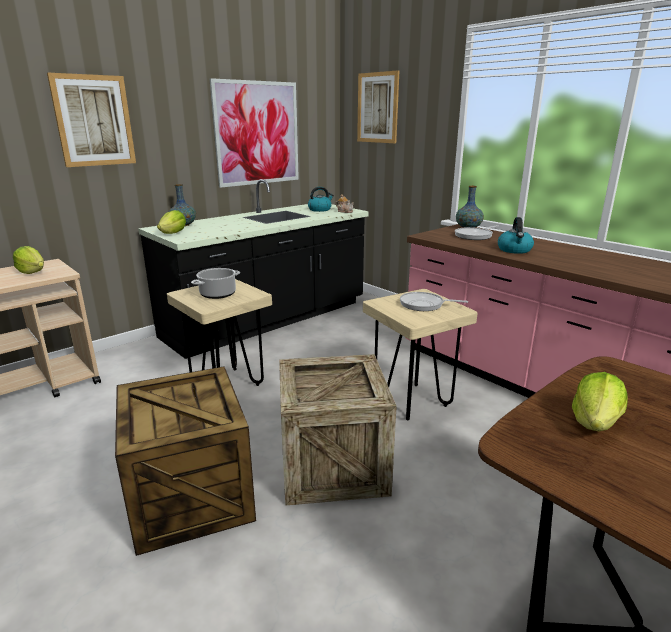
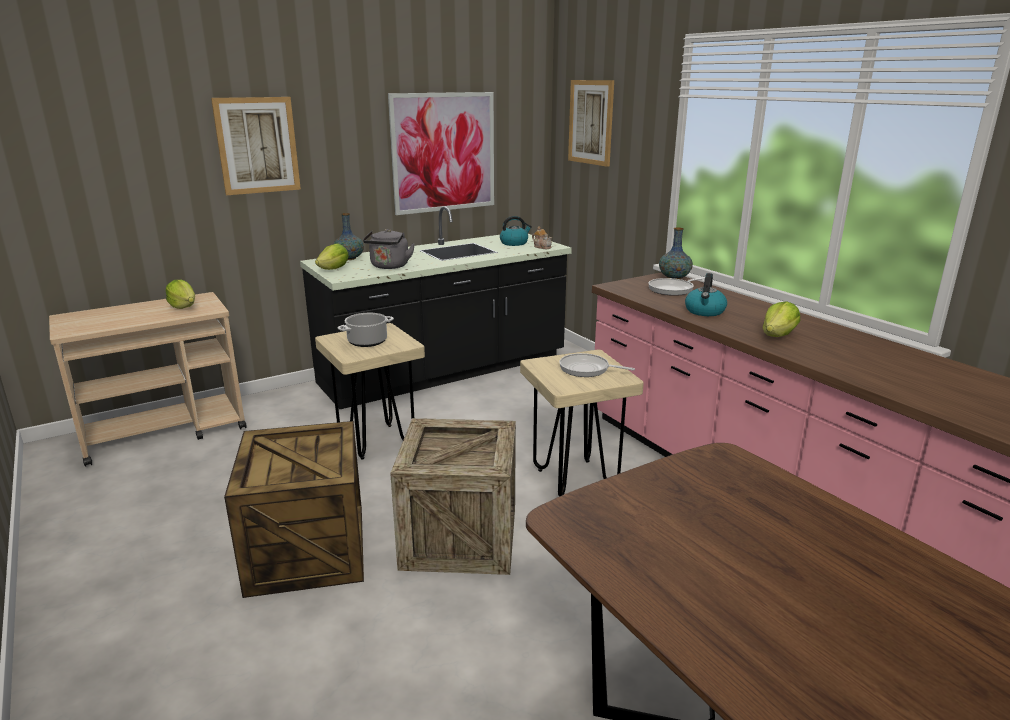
camera: 10 degrees right, 0 degrees up
(223, 229) = (389, 266): none -> grey kettle
(595, 423) = (657, 506): lettuce -> lettuce (778, 336)

